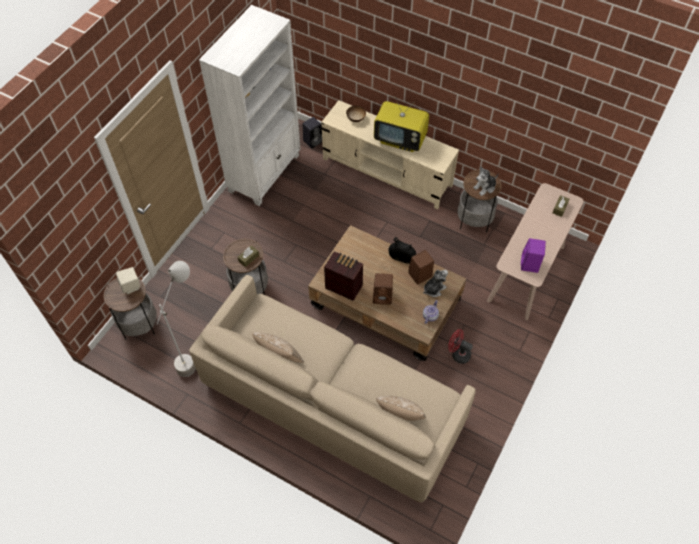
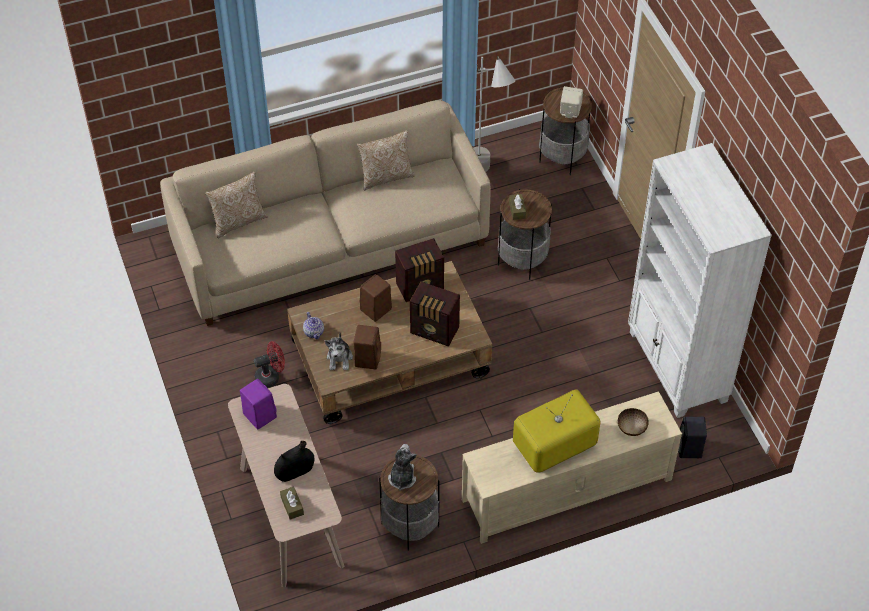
camera: 130 degrees right, 5 degrees down
(368, 256) = (435, 331): none -> radio
(401, 258) = (404, 358): black vase -> black vase (295, 471)

